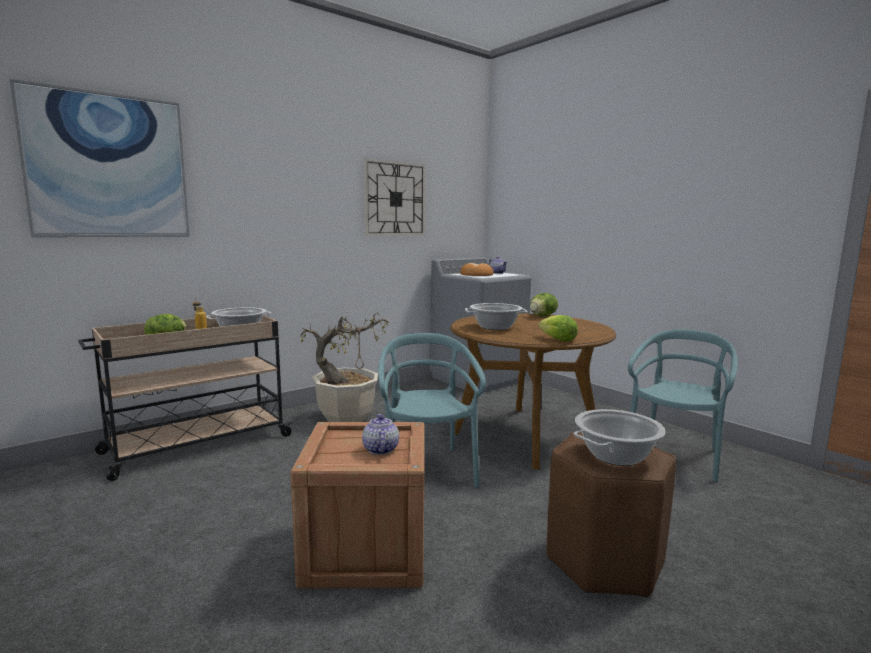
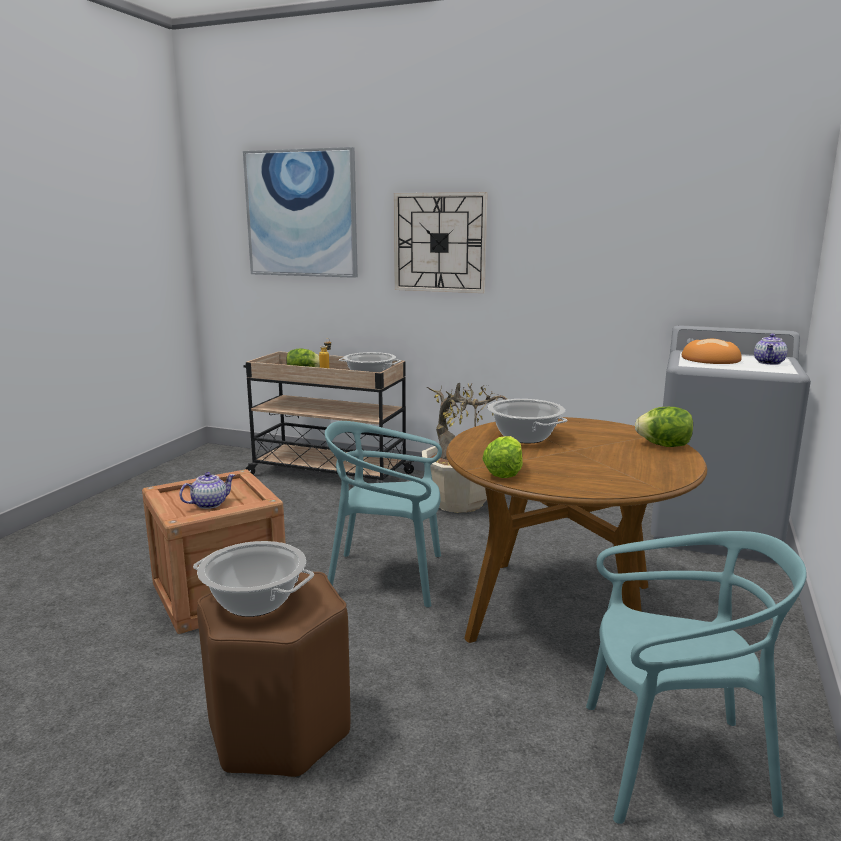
camera: 60 degrees right, 5 degrees up
(395, 199) = (613, 232): wall clock -> wall clock (440, 242)
(426, 470) = (387, 577): turquoise chair -> turquoise chair turned 135 degrees counterclockwise

